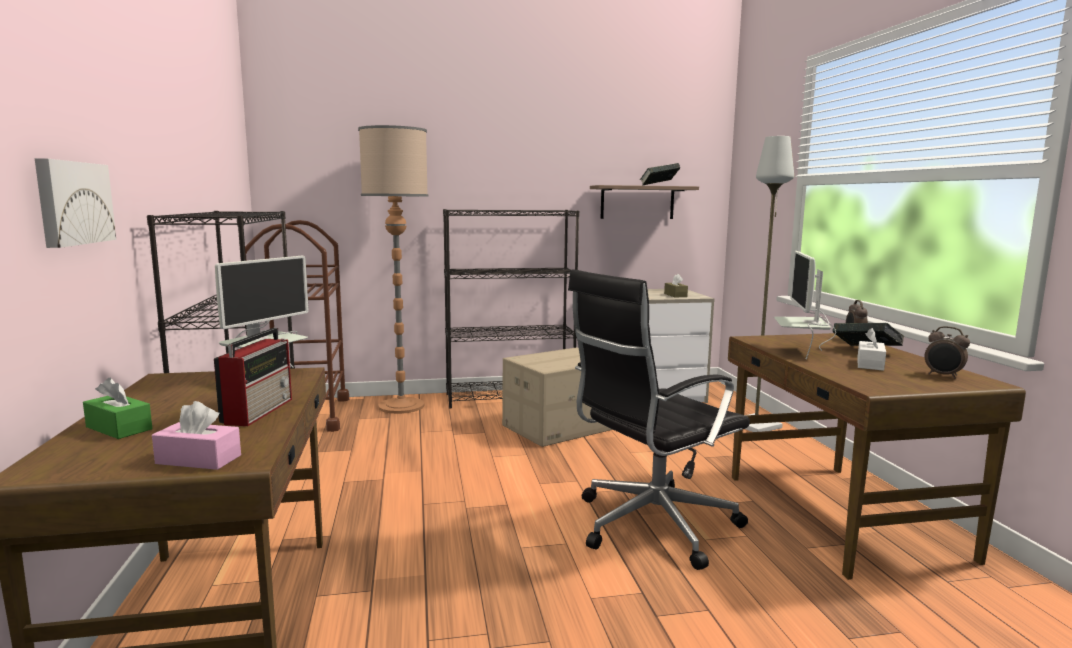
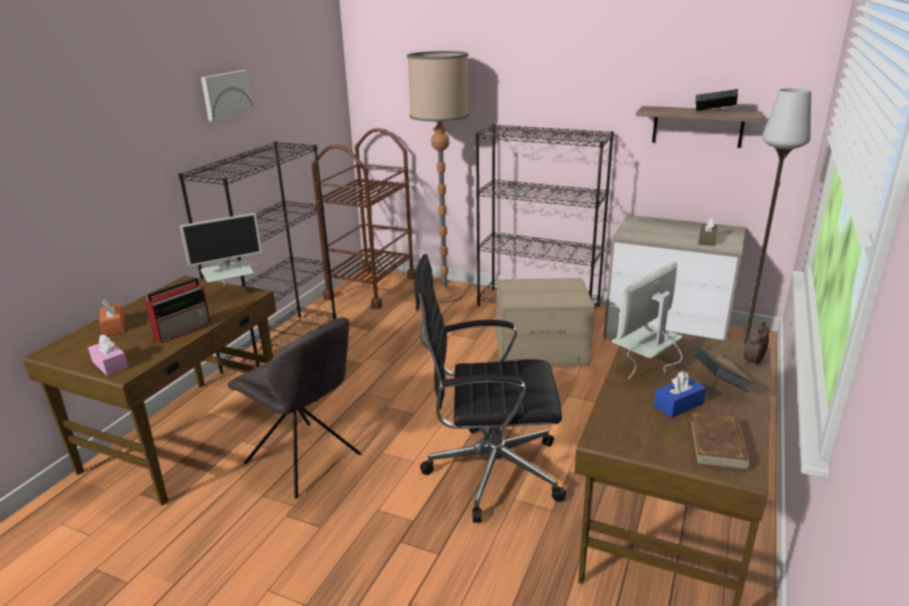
camera: 35 degrees right, 15 degrees up
(72, 203) = (104, 185): picture -> picture (226, 94)
(119, 428) = (114, 326): green tissue box -> orange tissue box
(438, 585) = (306, 461): none -> grey chair
(870, 364) = (678, 405): white tissue box -> blue tissue box
(943, 376) = (718, 445): alarm clock -> brown book

